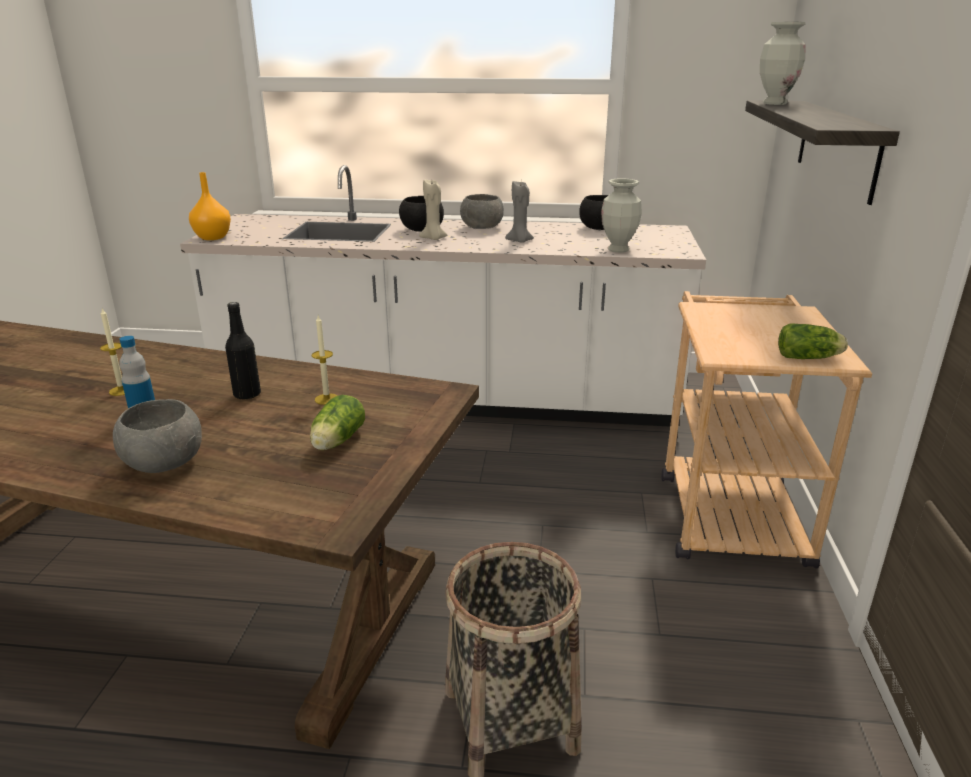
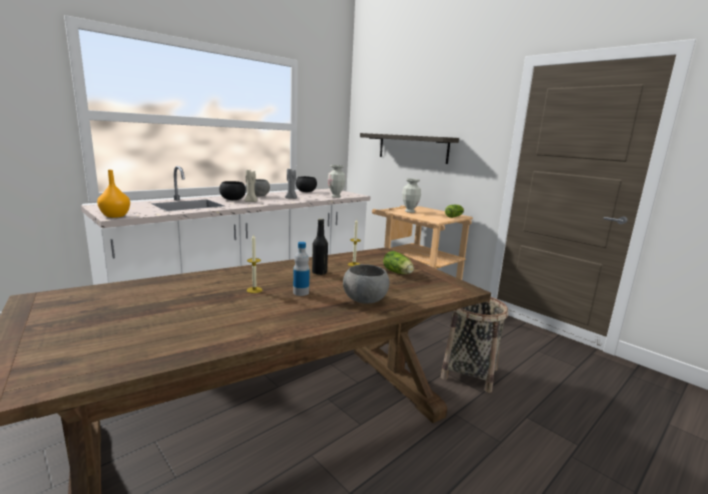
camera: 50 degrees left, 10 degrees down
(774, 103) = (377, 133): vase -> vase (409, 211)

